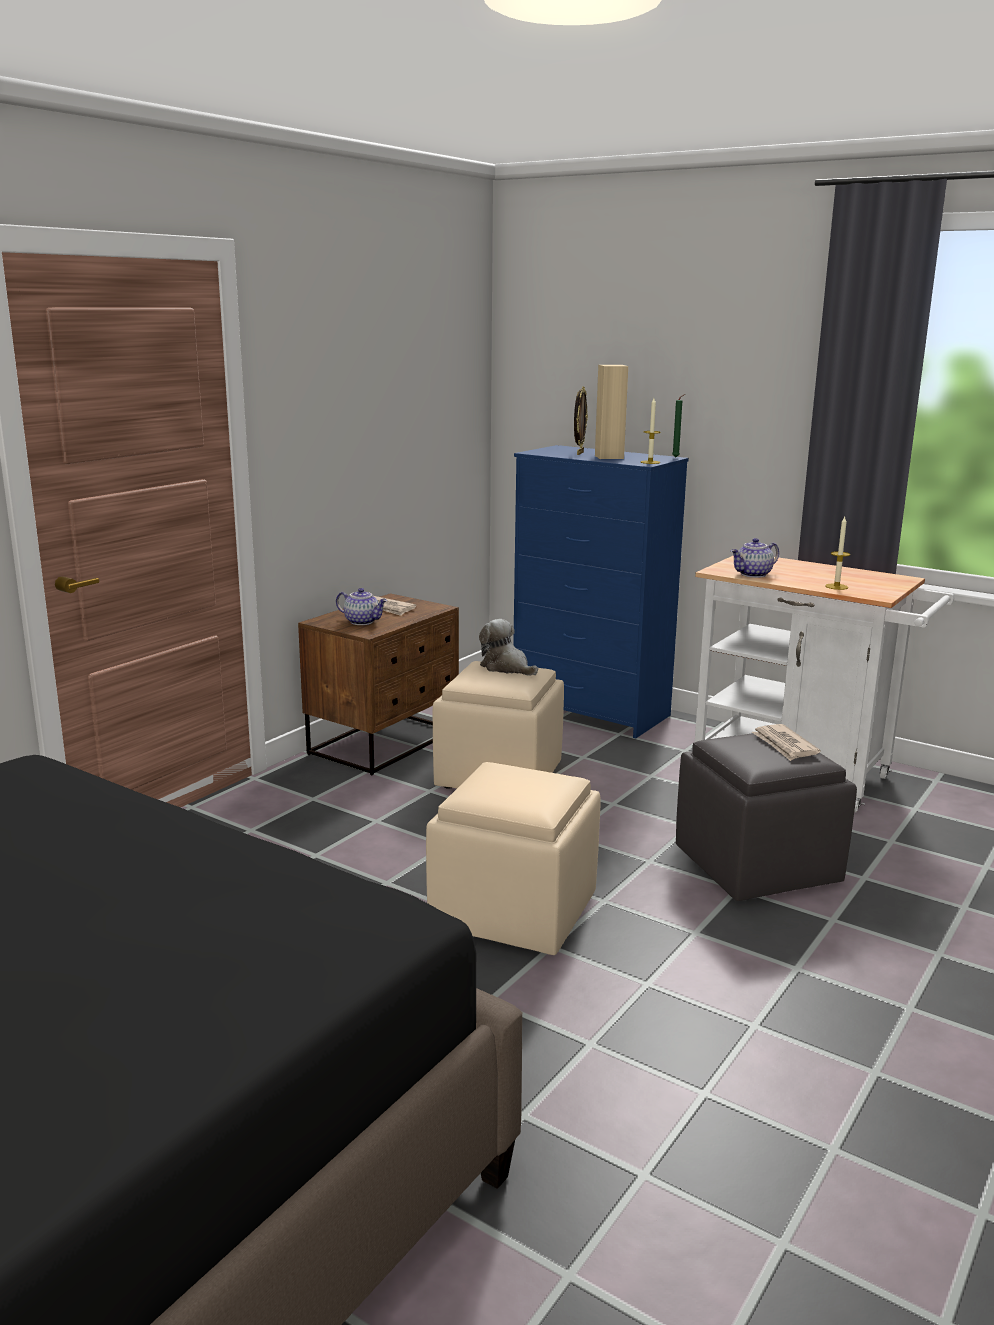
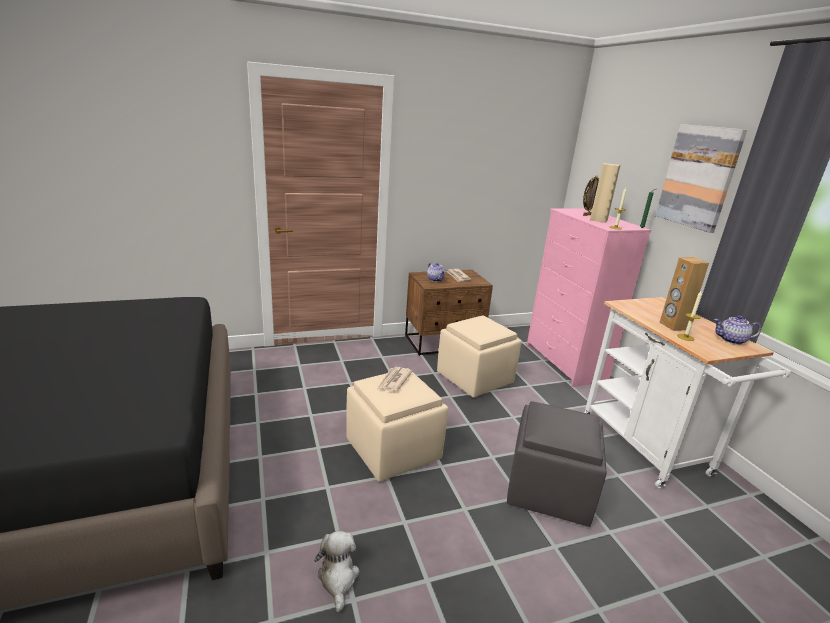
camera: 35 degrees right, 5 degrees up
(506, 667) = (490, 324): plush toy -> plush toy (338, 578)
(591, 712) = (565, 363): blue dresser -> pink dresser
(742, 368) = (698, 177): none -> picture
(753, 575) = (639, 313): teapot -> teapot (731, 340)
(784, 745) = (578, 426): newspaper -> newspaper (393, 381)
(806, 579) = (672, 326): none -> brown speaker

